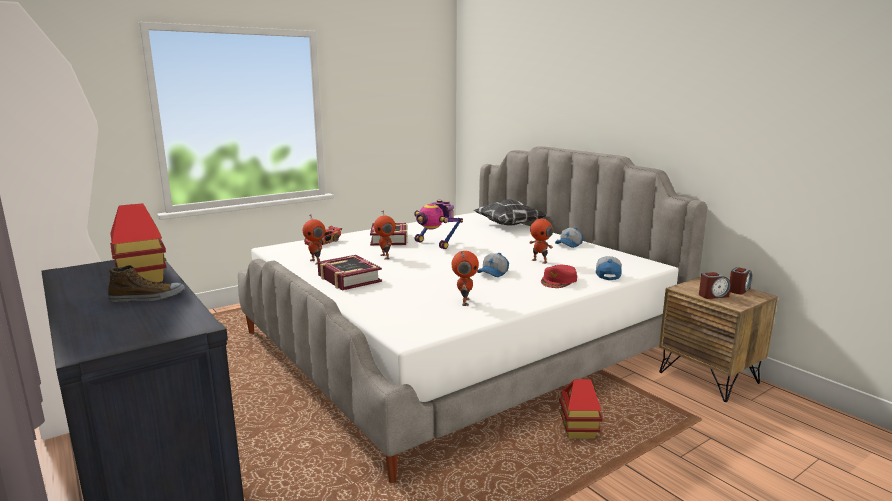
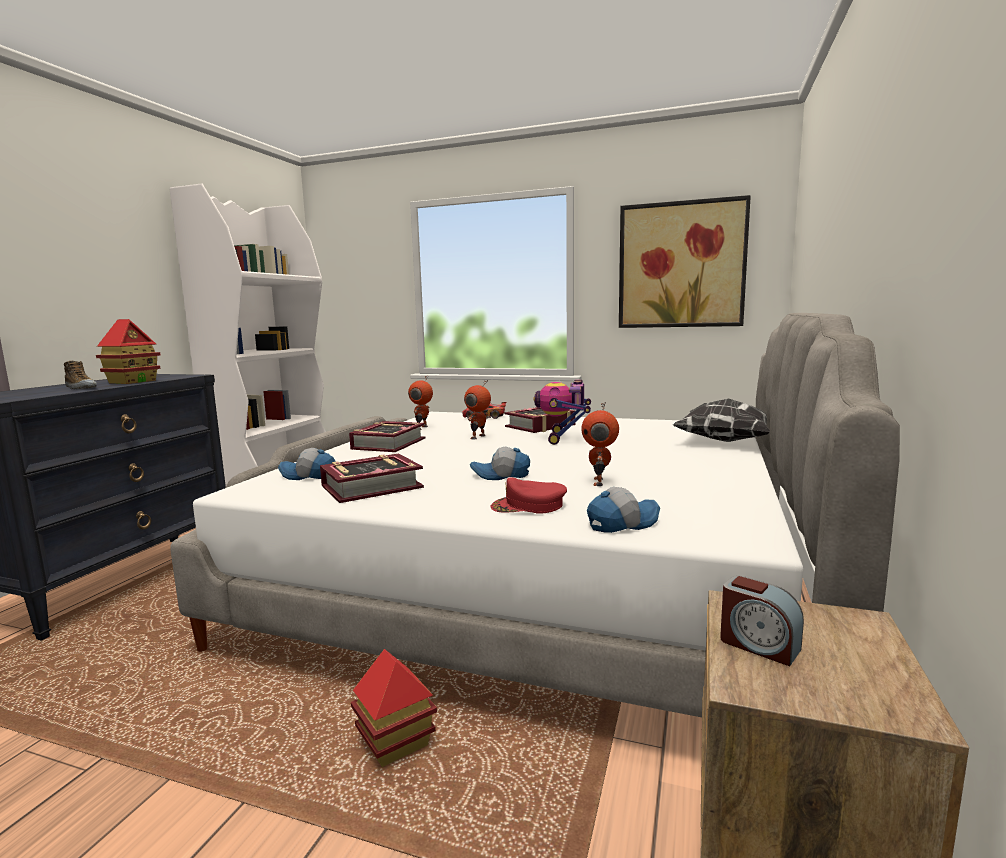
camera: 55 degrees right, 5 degrees down
(396, 102) = (681, 265): none -> picture
(464, 302) = (371, 487): toy robot -> book
(569, 244) = (723, 478): cap -> cap (308, 476)
(739, 290) = (875, 672): alarm clock -> none

